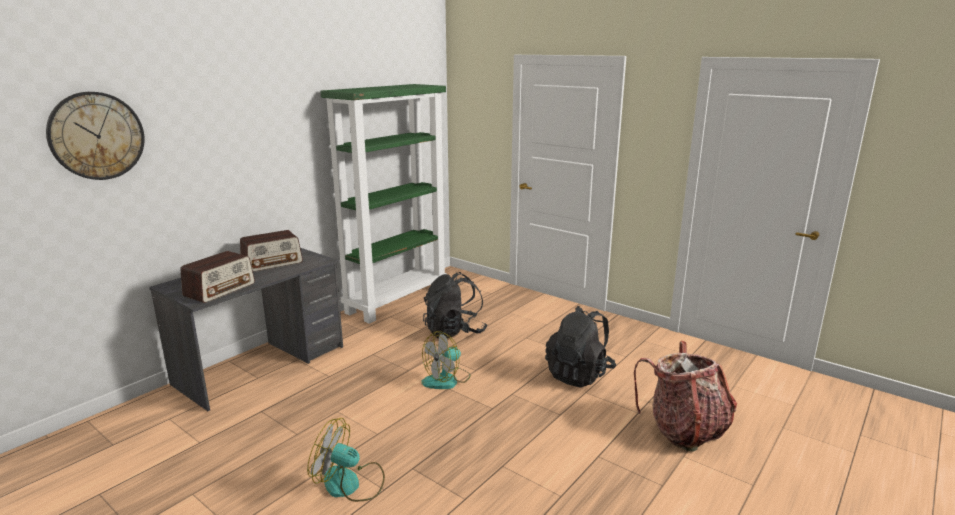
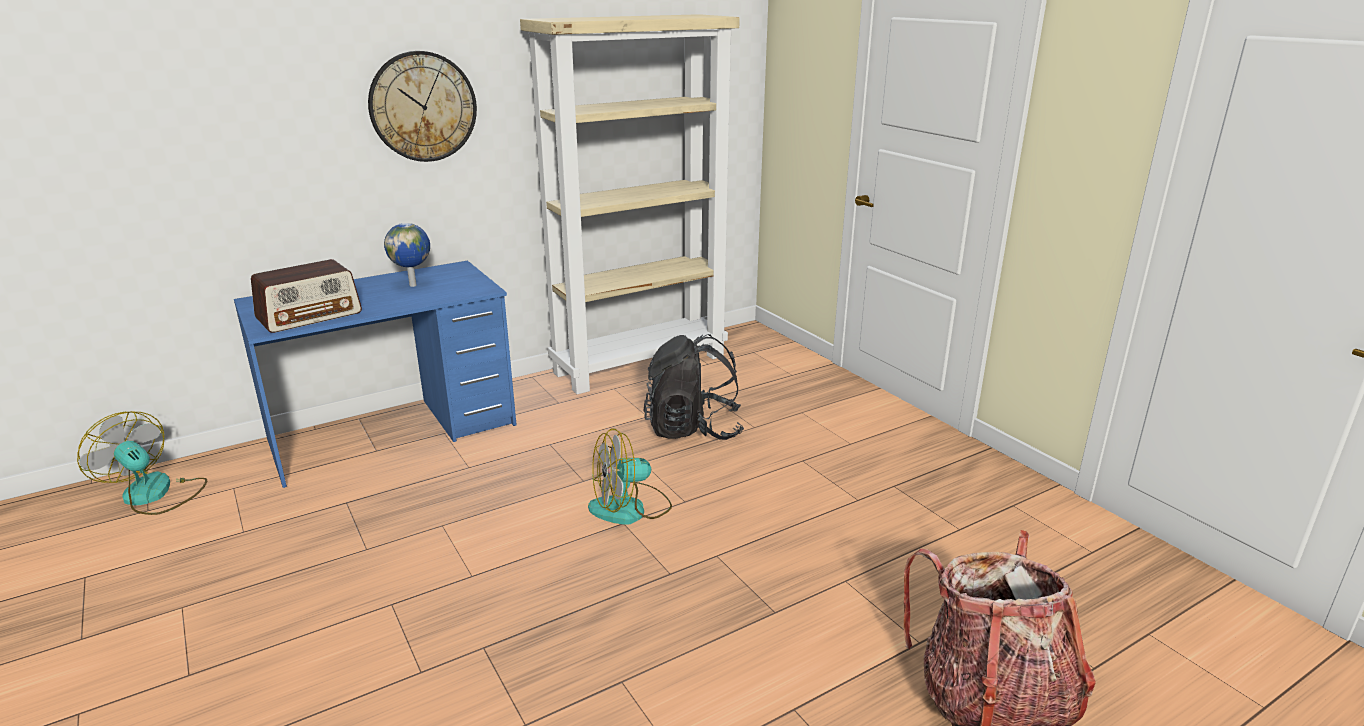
camera: 20 degrees right, 5 degrees up
(97, 136) = (148, 73): wall clock -> wall clock (423, 107)
(262, 365) = (394, 433): grey desk -> blue desk
(272, 263) = (413, 285): radio -> globe
(350, 484) = (381, 650): fan -> fan (155, 495)
(397, 300) = (640, 363): green bookcase -> beige bookcase
(579, 374) = (853, 545): black backpack -> none

